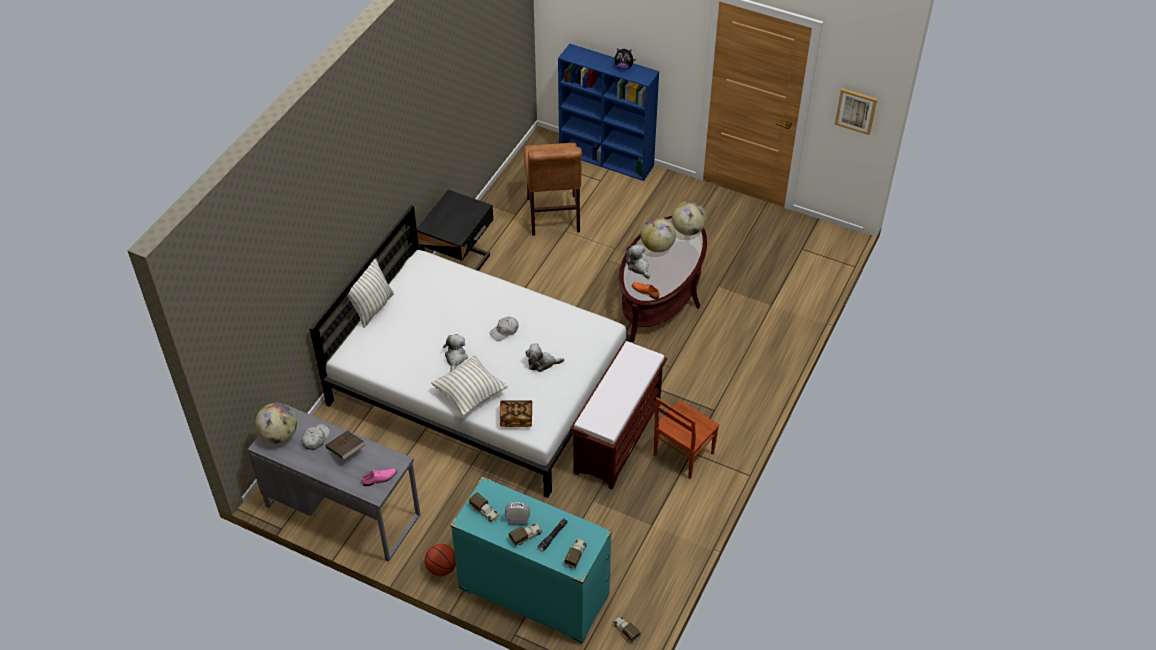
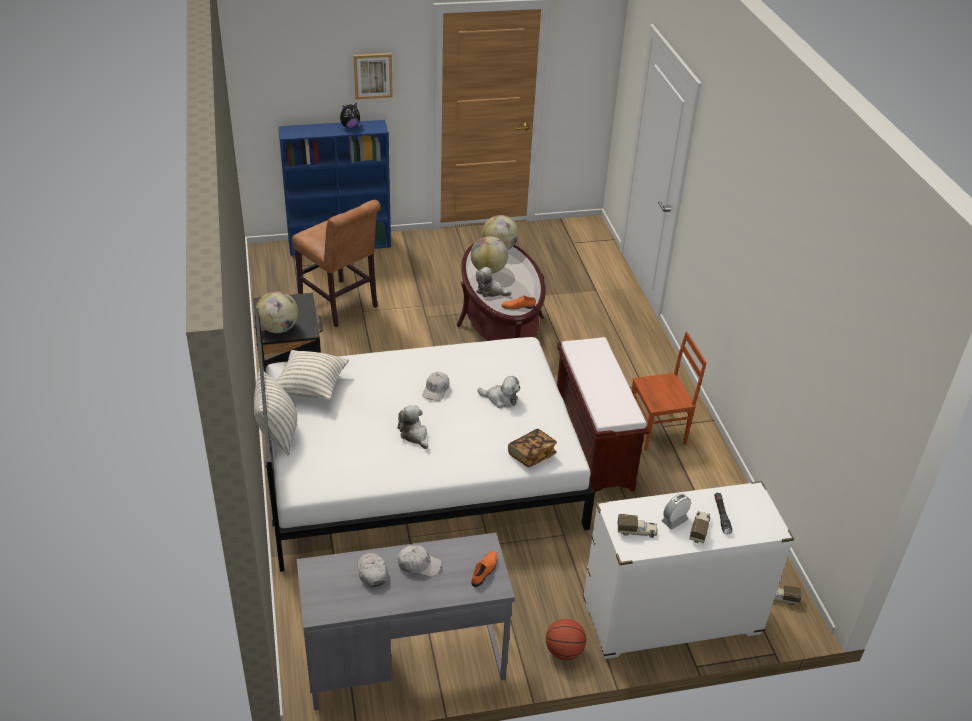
camera: 40 degrees left, 10 degrees down
(279, 435) = (326, 592): globe -> globe (278, 328)
(346, 450) = (419, 565): brown book -> white cap
(379, 478) = (485, 570): pink shoe -> orange shoe
(470, 394) = (464, 458): pillow -> pillow (311, 387)
(533, 593) = (671, 619): turquoise dresser -> white dresser
(542, 363) = (501, 399): plush toy -> plush toy turned 120 degrees counterclockwise
(576, 555) = (760, 519): toy truck -> none
(682, 454) = (658, 431): brown chair -> brown chair turned 105 degrees counterclockwise
(856, 110) = (590, 84): picture -> picture (373, 75)

